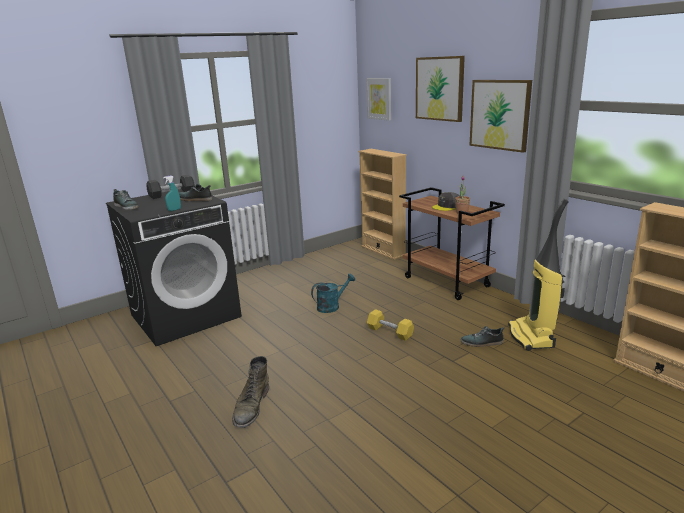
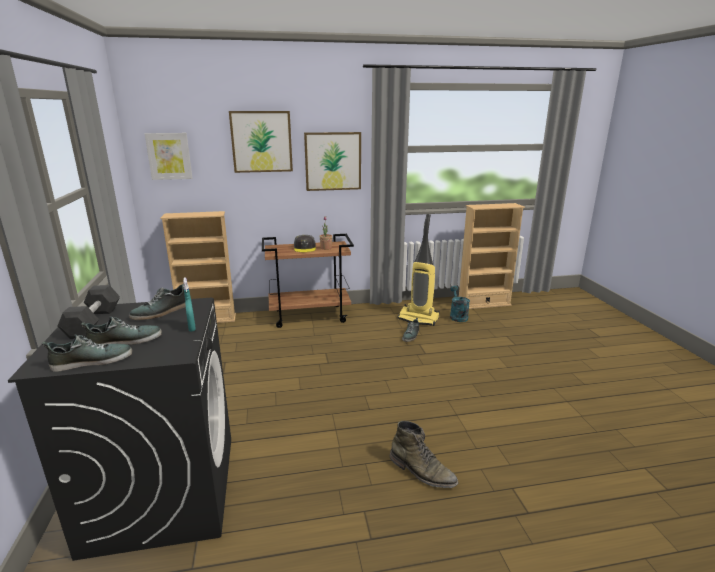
camera: 65 degrees left, 0 degrees up
(151, 205) = (125, 341): none -> shoe
(332, 306) = (282, 377): turquoise watering can -> turquoise watering can (457, 316)
(390, 332) = (361, 363): yellow dumbbell -> none

